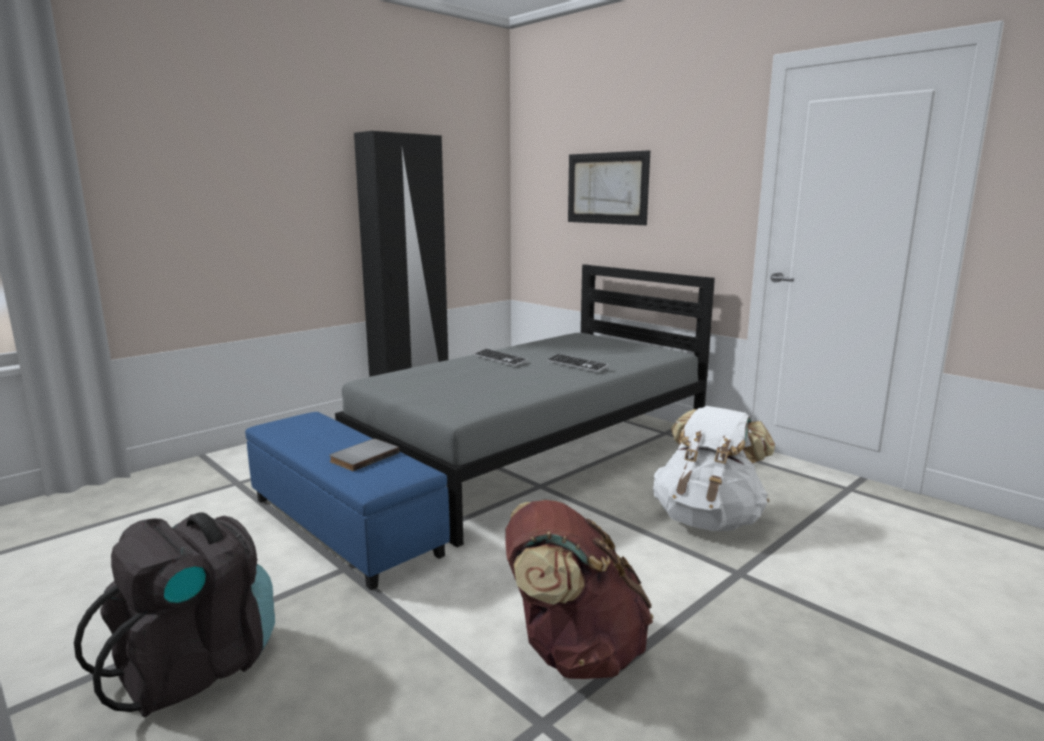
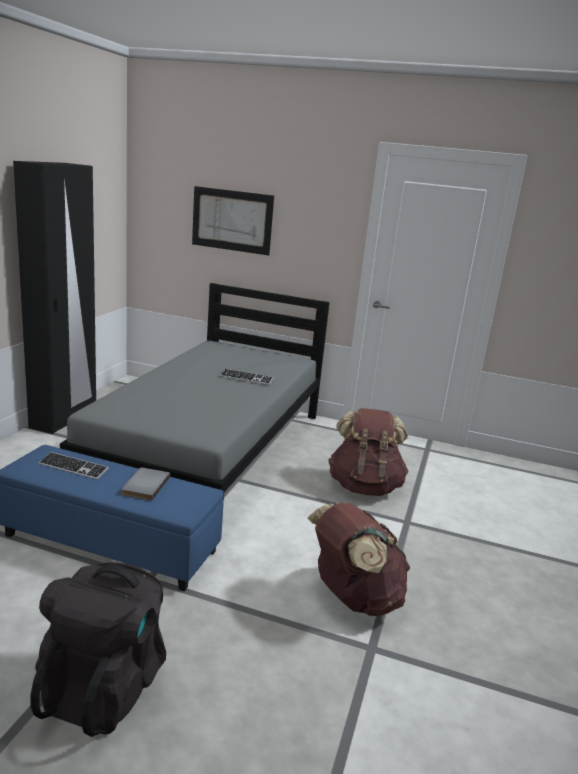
camera: 30 degrees left, 5 degrees up
(500, 359) = (179, 376): keyboard -> keyboard (73, 467)
(708, 519) = (364, 486): white backpack -> brown backpack

